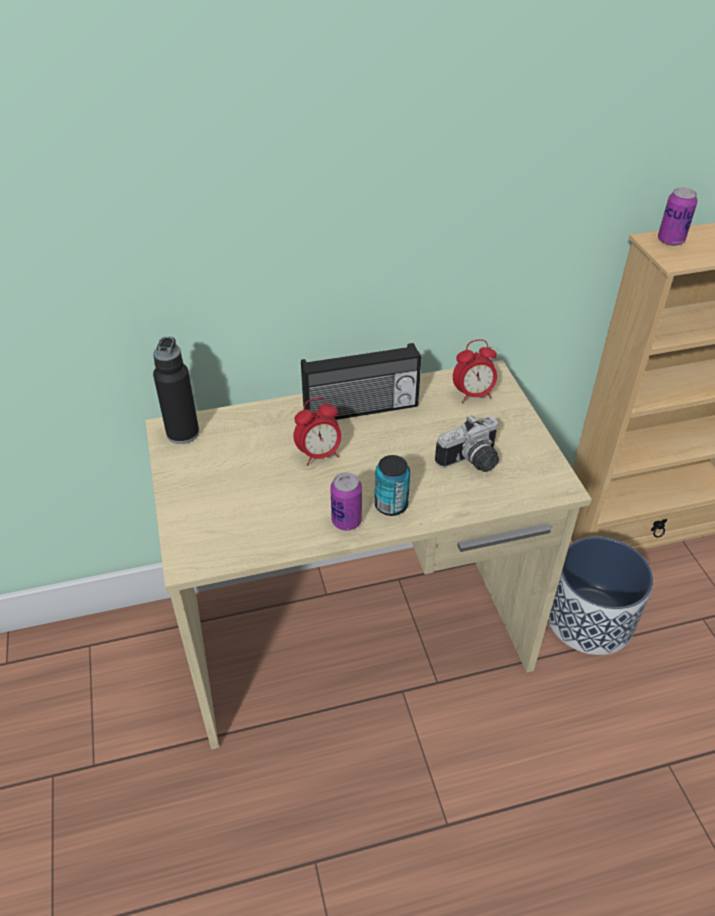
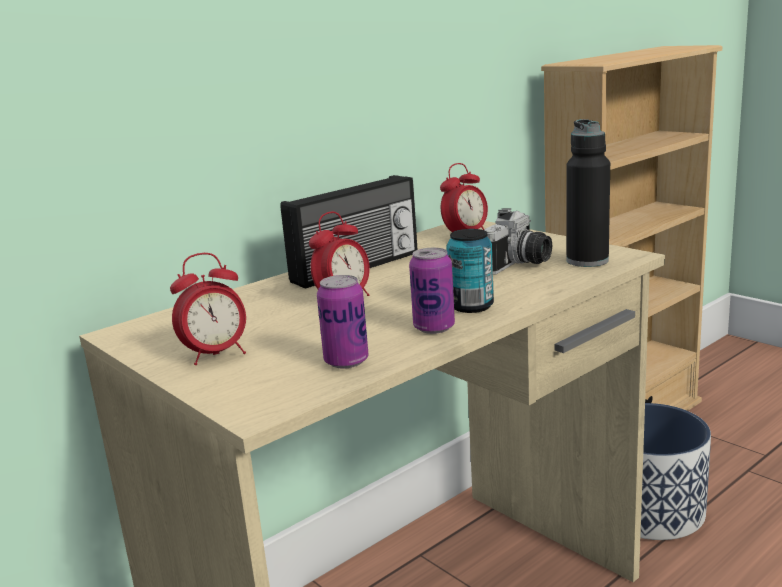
camera: 25 degrees left, 25 degrees down
(183, 433) = (145, 330): black bottle -> black bottle (587, 261)
(203, 487) = (216, 355): none -> alarm clock
(670, 240) = (580, 60): can -> can (346, 361)

